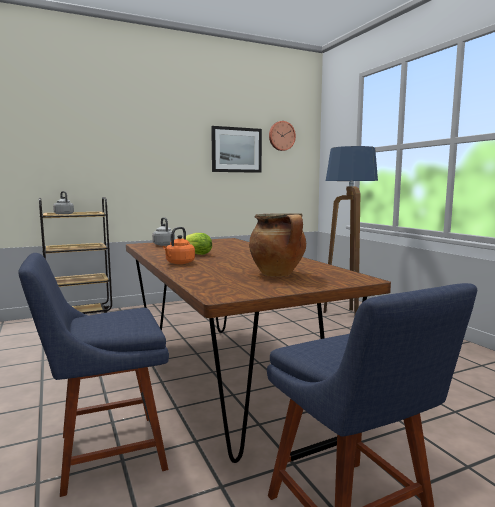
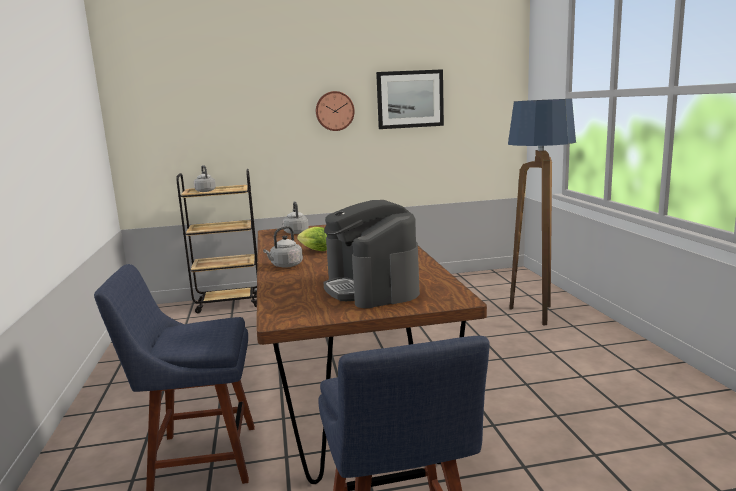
camera: 15 degrees right, 5 degrees up
(179, 263) = (285, 266): orange kettle -> grey kettle
(278, 274) = (372, 288): cooking pot -> coffee machine
(281, 136) = (471, 75): wall clock -> wall clock (334, 111)

